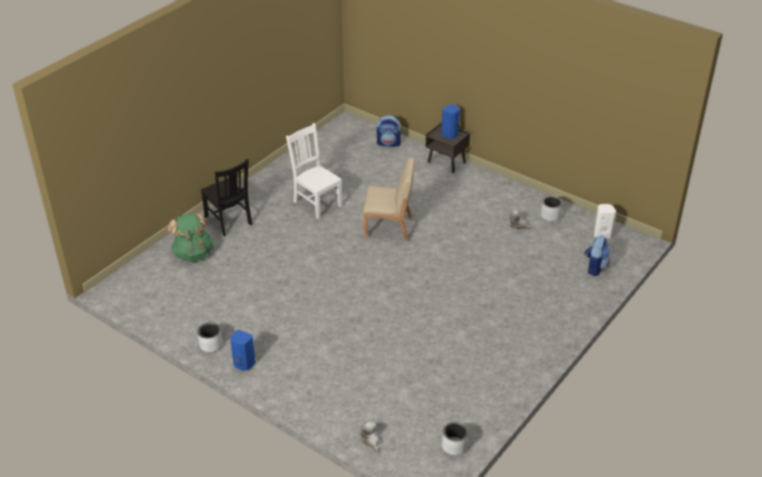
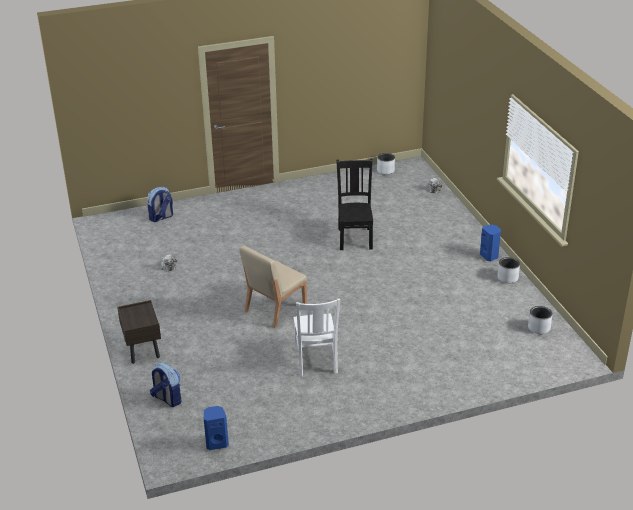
camera: 145 degrees left, 5 degrees down
(193, 253) = (478, 359): green backpack -> none
(229, 221) = (420, 379): black chair -> black chair (355, 238)
(389, 227) = (274, 309): beige chair -> beige chair turned 90 degrees counterclockwise
(450, 135) = (135, 315): blue speaker -> blue speaker (216, 443)
(550, 215) = (131, 263): grey planter -> grey planter (538, 328)
(602, 234) = (117, 235): white speaker -> none

